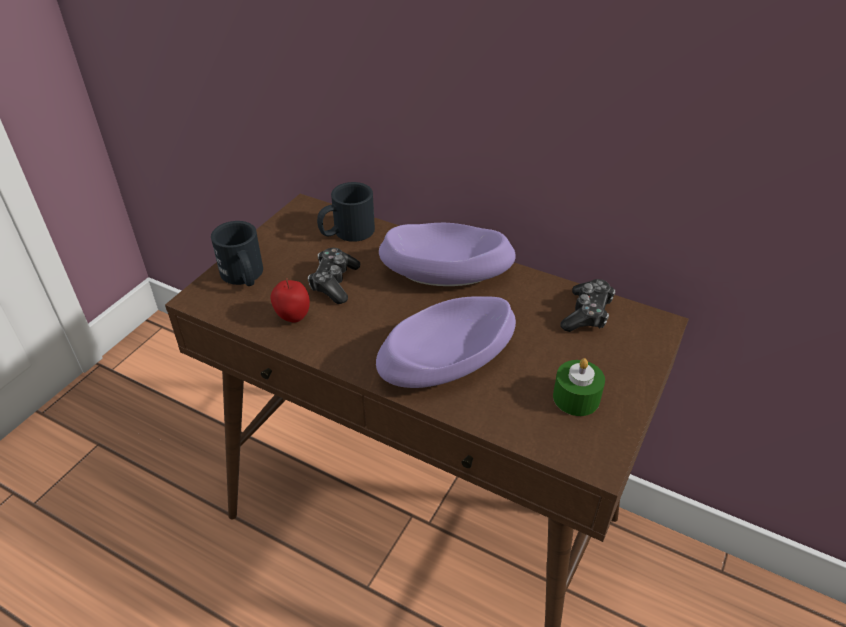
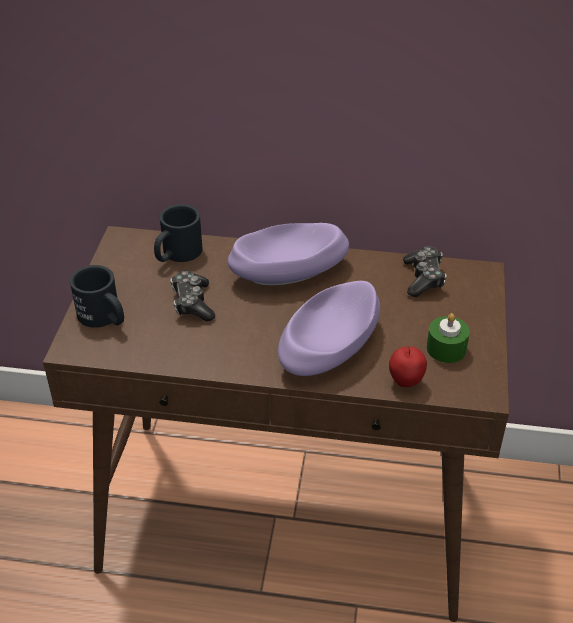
camera: 20 degrees left, 0 degrees up
(293, 318) = (174, 344): apple -> apple (405, 382)

